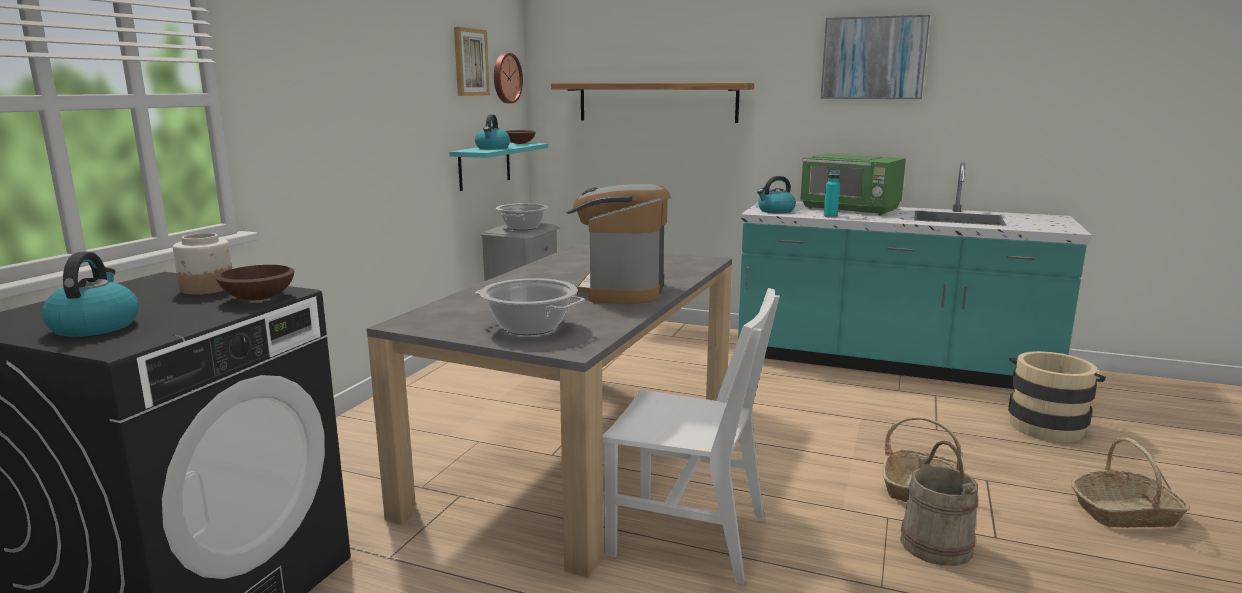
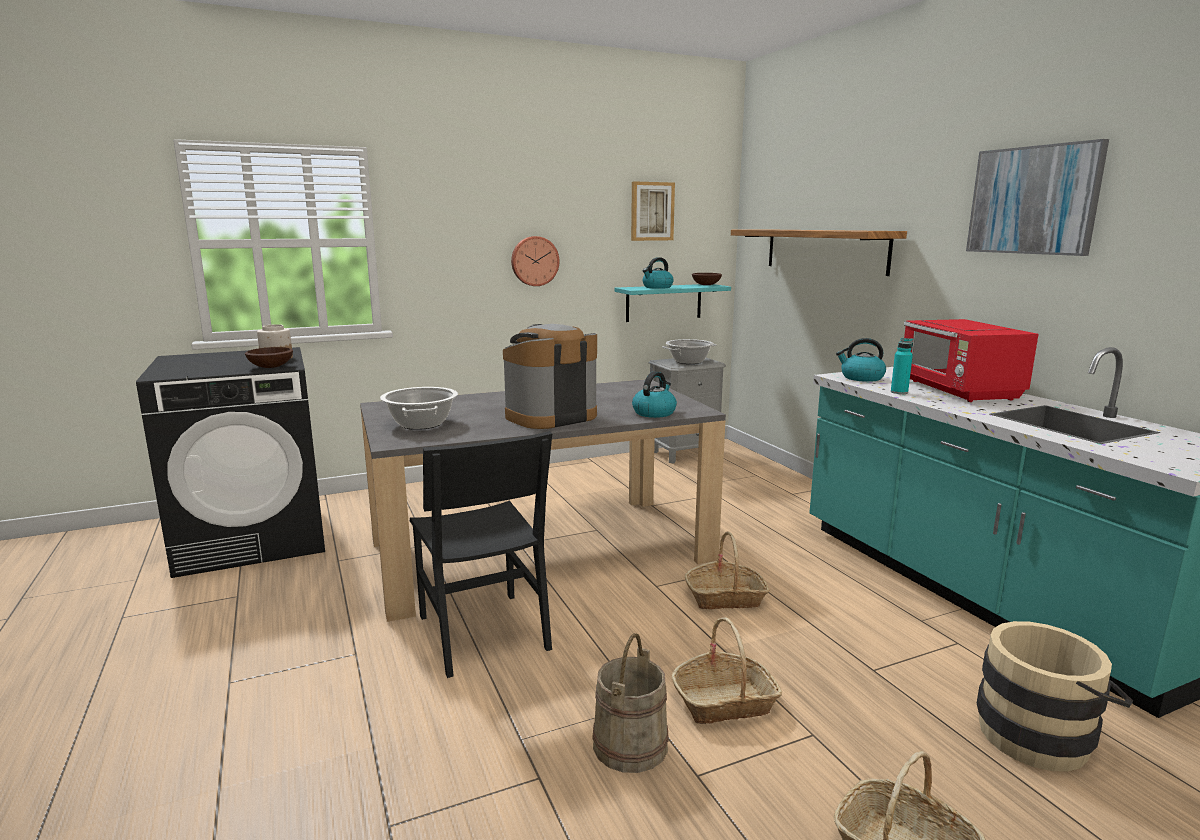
camera: 45 degrees right, 0 degrees up
(95, 326) = (186, 366): kettle -> kettle (654, 412)
(506, 78) = (704, 224): wall clock -> wall clock (534, 261)
(688, 536) = (482, 632): white chair -> black chair
(784, 425) = (725, 597): none -> basket
(850, 209) = (958, 390): green microwave -> red microwave

